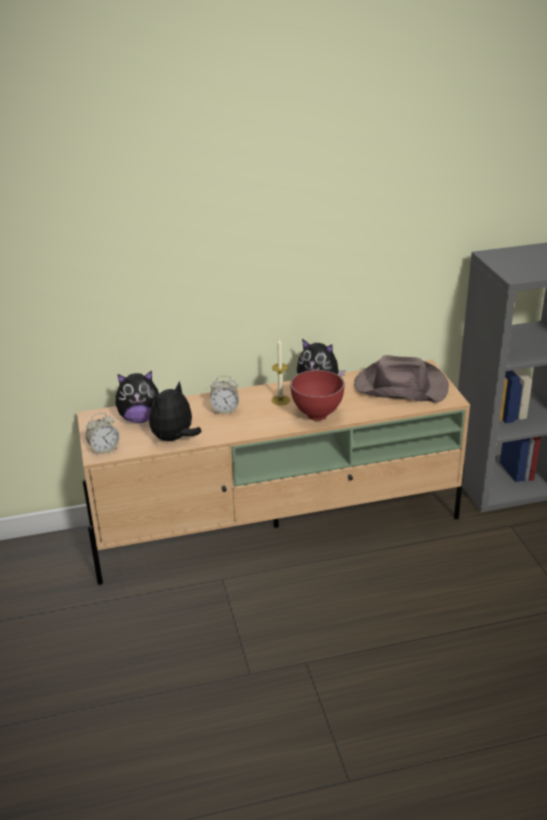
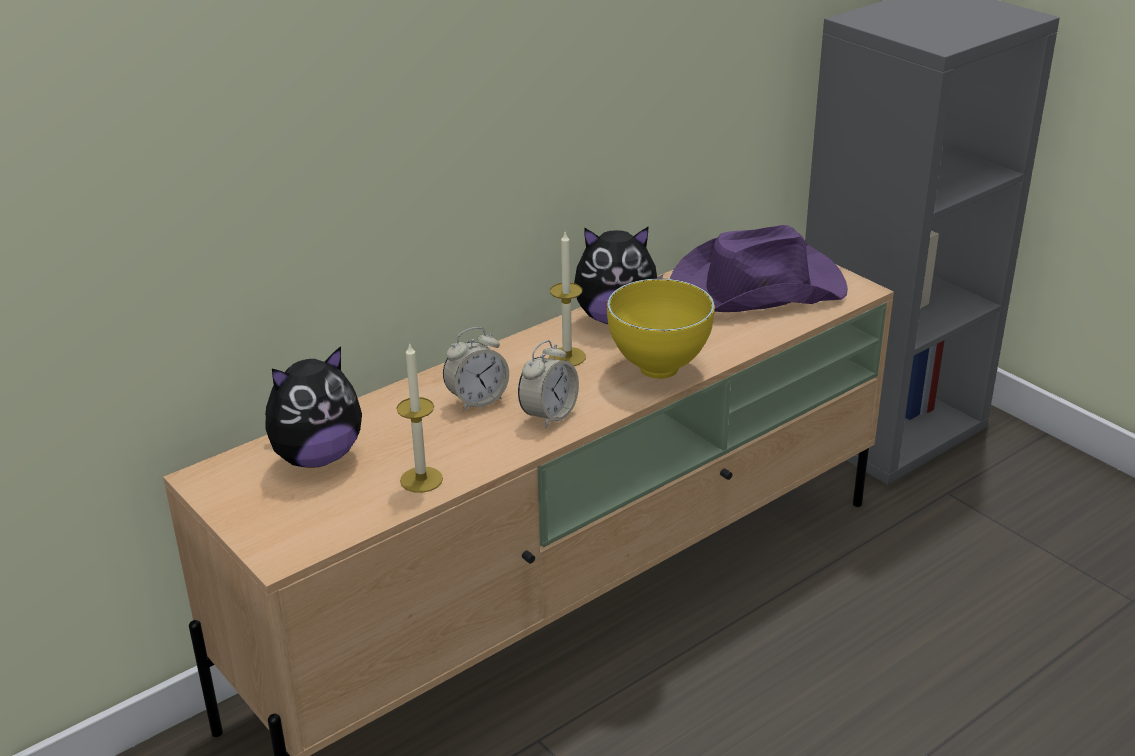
camera: 25 degrees left, 0 degrees up
(104, 449) = (288, 539): alarm clock -> alarm clock (549, 415)
(174, 439) = (421, 479): plush toy -> candle
(316, 416) = (657, 371): red bowl -> yellow bowl
(400, 387) = (755, 287): brown hat -> purple hat

